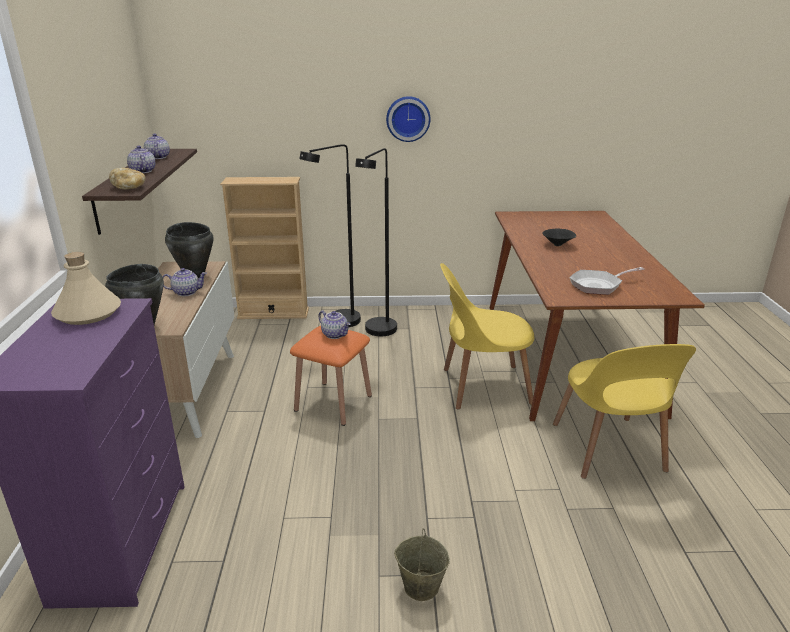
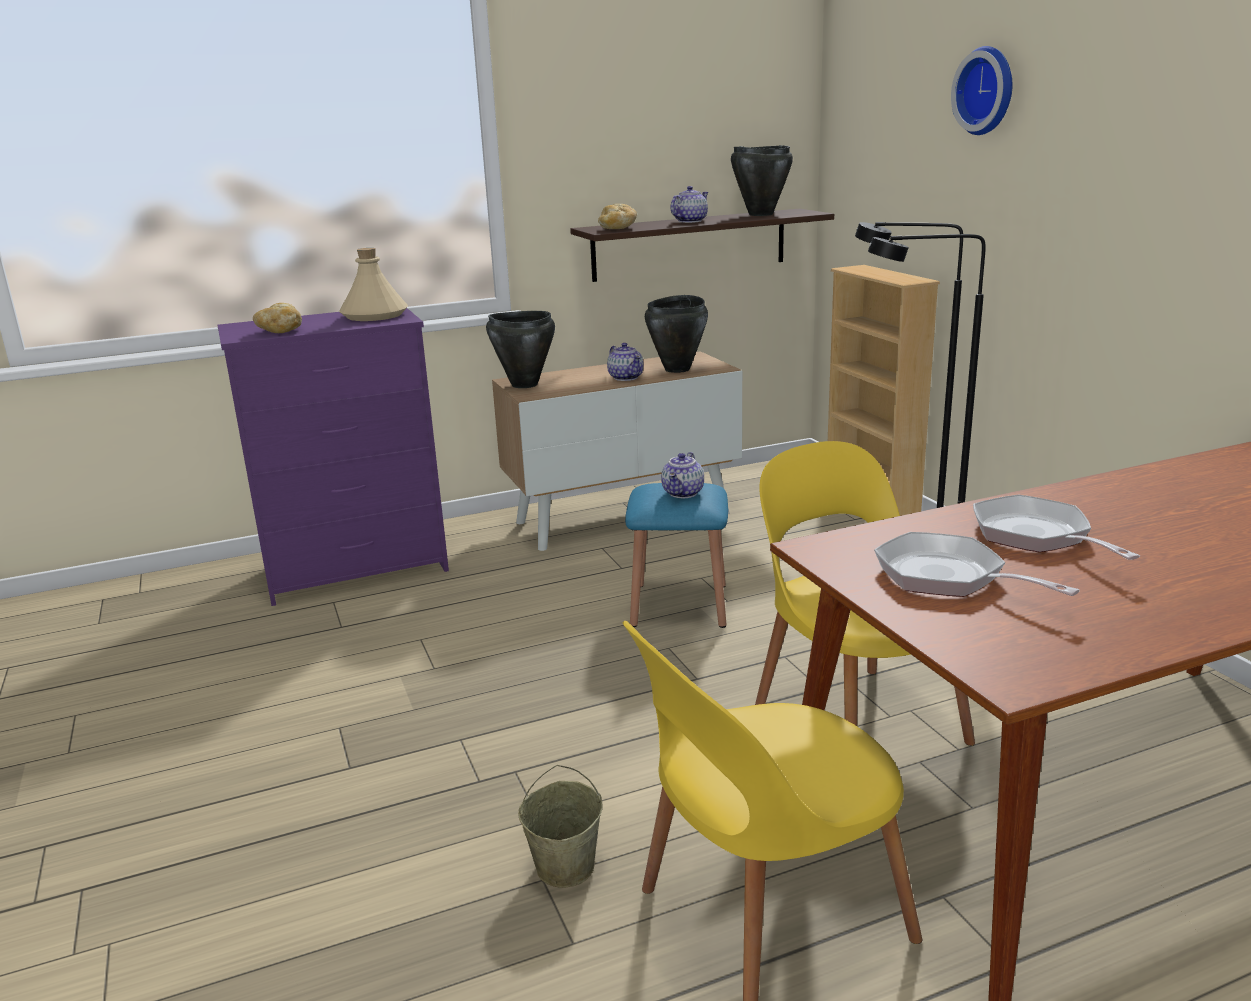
camera: 70 degrees right, 5 degrees down
(79, 357) = (280, 331): none -> bread
(157, 157) = (760, 214): teapot -> black cooking pot
(333, 403) = (679, 605): orange stool -> blue stool
(408, 118) = (1108, 192): wall clock -> wall clock (988, 90)
(420, 586) = (326, 763): beige bucket -> beige bucket (565, 866)
(558, 245) = (1143, 517): black bowl -> none
(567, 263) = (1036, 536): none -> frying pan

